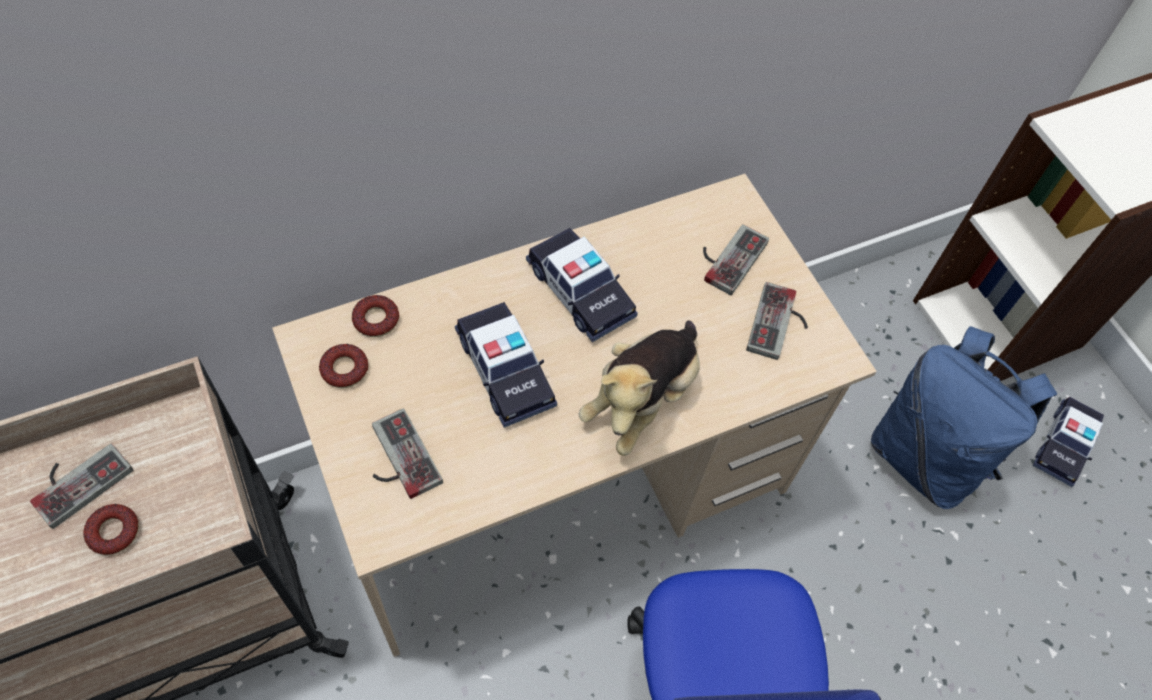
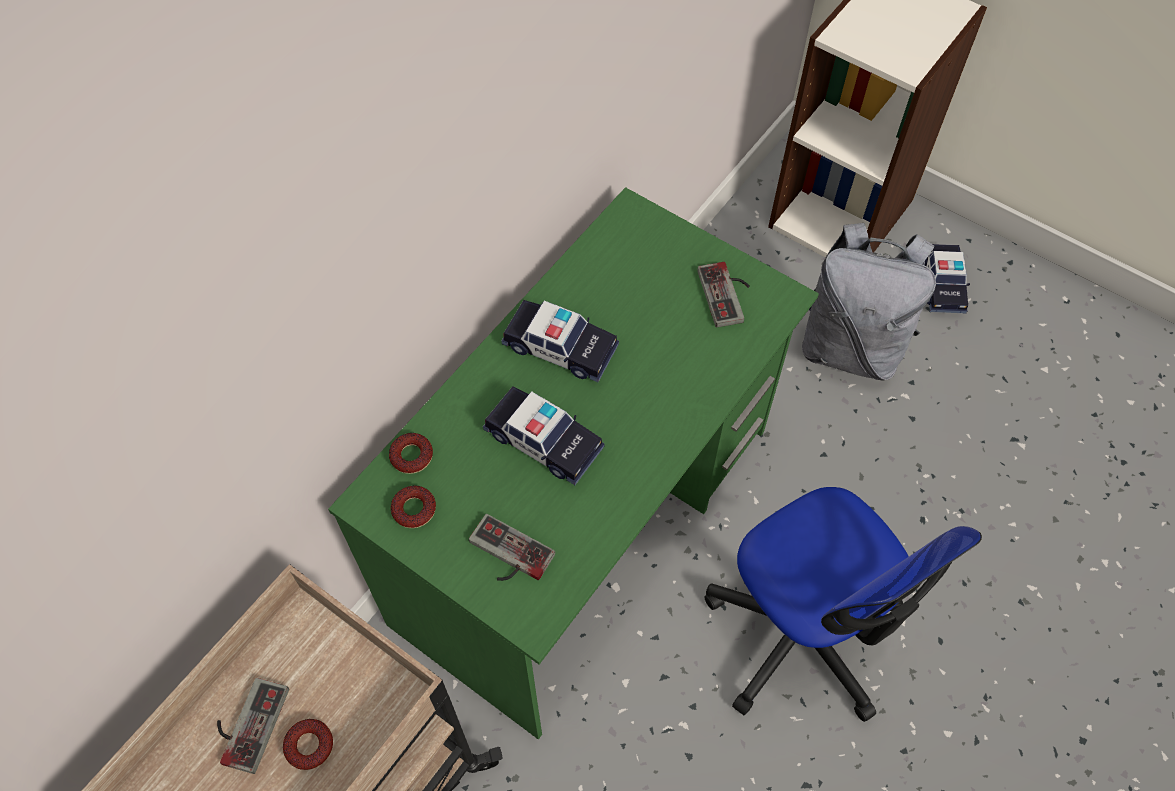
camera: 25 degrees left, 0 degrees up
(561, 486) = (585, 525): beige desk -> green desk
(642, 399) = (663, 406): plush toy -> none
(727, 256) = (655, 261): game controller -> none
(927, 456) = (850, 346): blue backpack -> grey backpack

